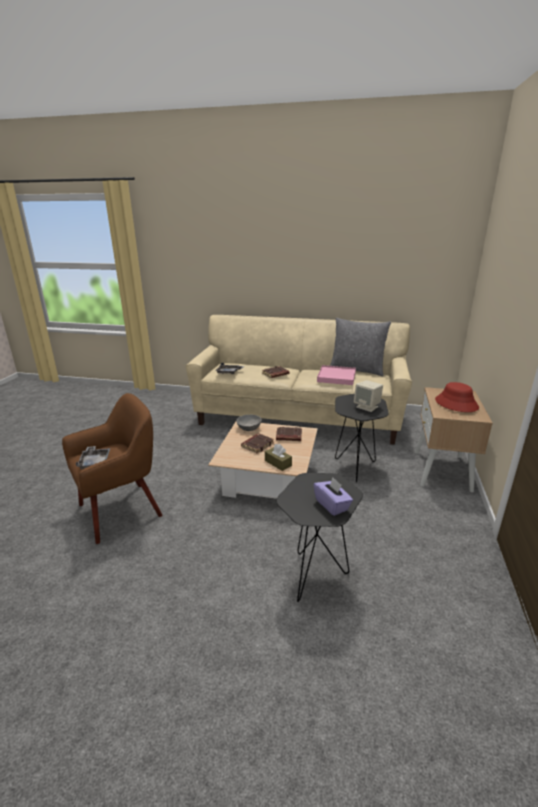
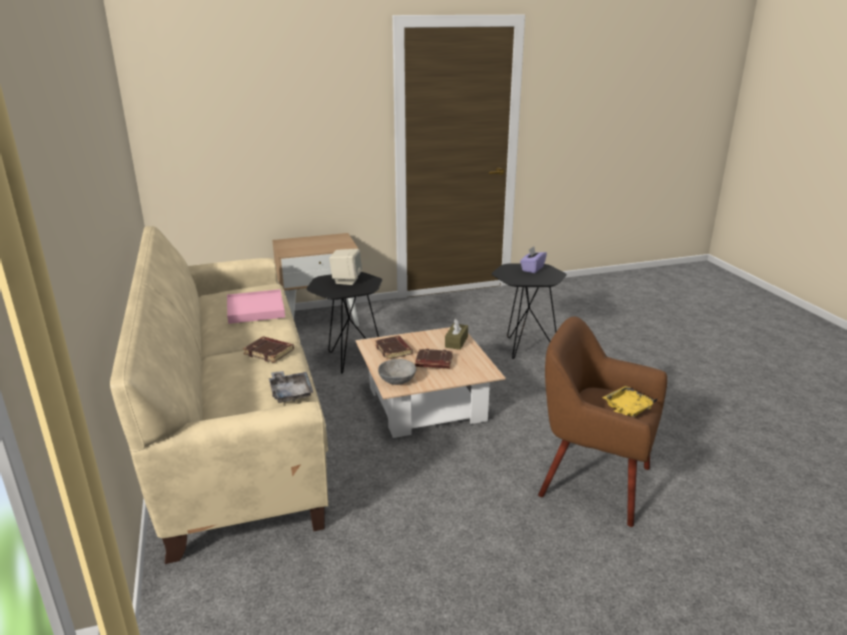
camera: 120 degrees left, 0 degrees up
(95, 462) = (627, 409): grey tray -> yellow tray
(357, 370) = (204, 308): grey pillow -> none
(456, 404) = (316, 243): red hat -> none

